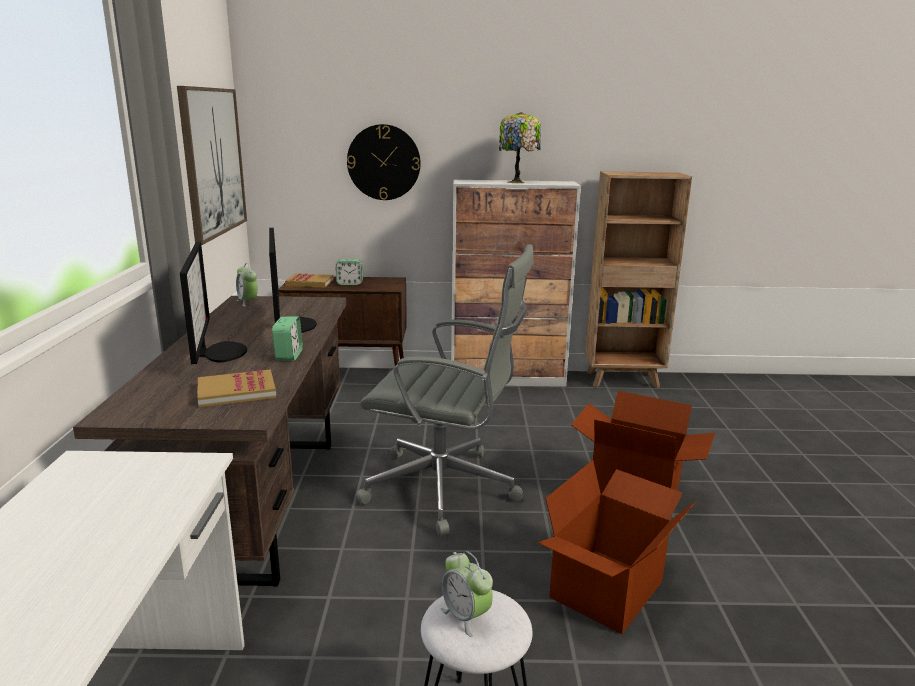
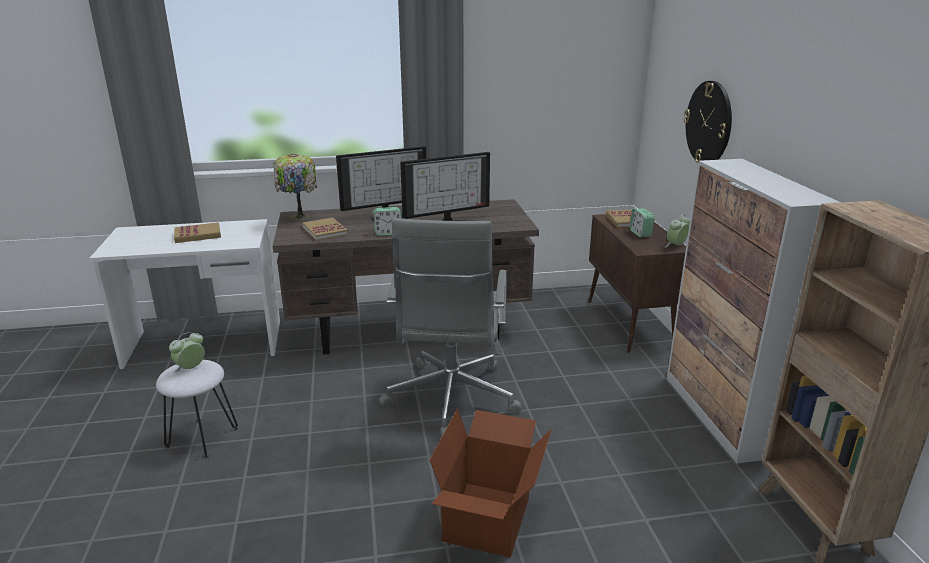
camera: 80 degrees right, 5 degrees up
(77, 524) = (198, 235): none -> book
(213, 162) = (570, 95): picture -> none
(248, 302) = (500, 205): alarm clock -> alarm clock (676, 246)
(517, 182) = (761, 180): table lamp -> table lamp (299, 217)
(609, 590) = (319, 495): cardboard box -> none

